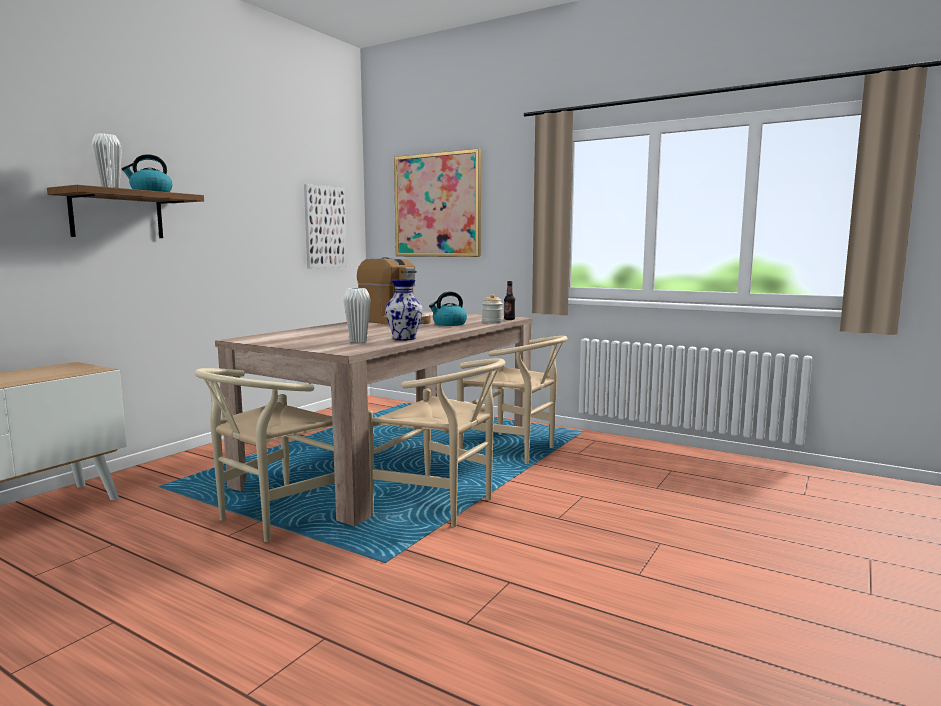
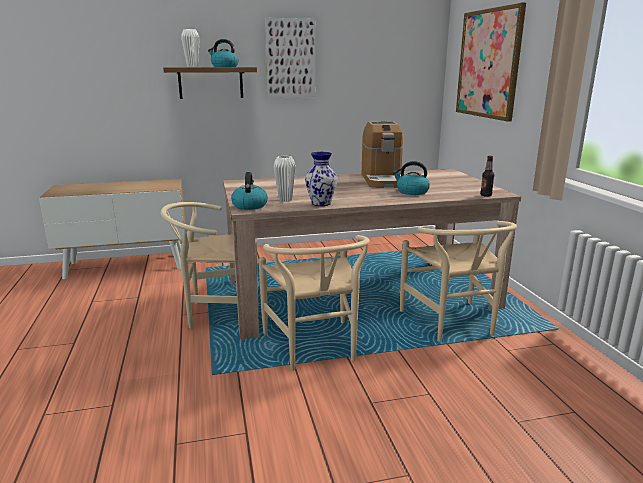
camera: 45 degrees right, 10 degrees up
(325, 227) = (395, 83): picture -> picture (290, 58)
(339, 349) = (249, 205): none -> kettle
(492, 322) = (458, 196): jar -> none

